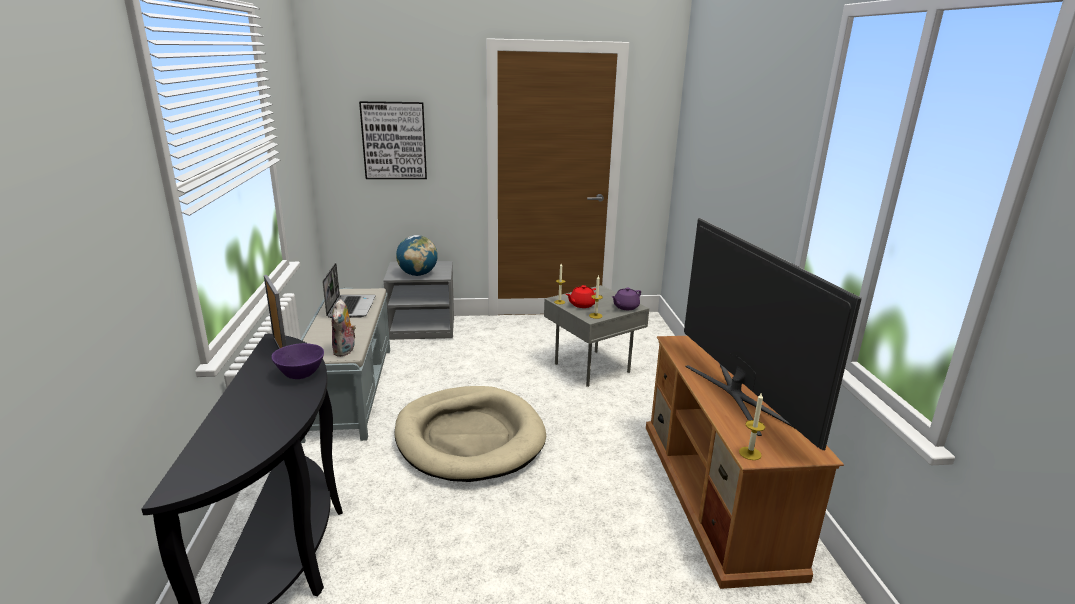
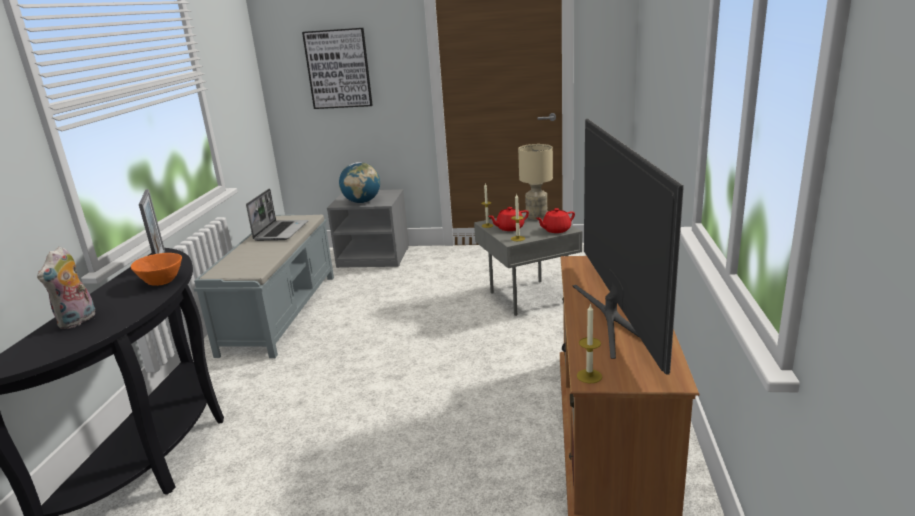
camera: 15 degrees right, 0 degrees up
(300, 375) = (161, 282): purple bowl -> orange bowl
(345, 351) = (252, 269): plush toy -> plush toy (78, 321)
(469, 437) = (371, 360): beige dog bed -> none
(600, 293) = (536, 216): none -> beige table lamp
(625, 307) = (555, 230): purple teapot -> red teapot

